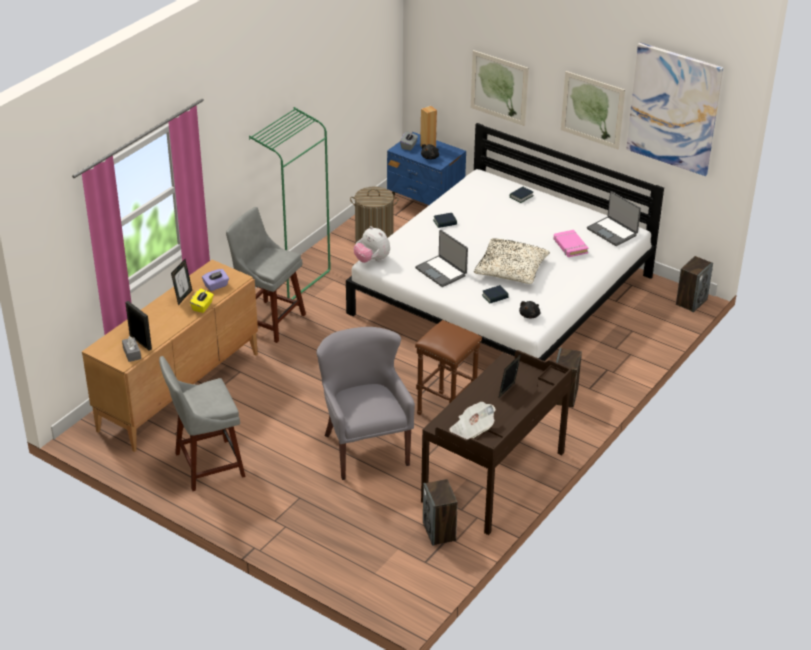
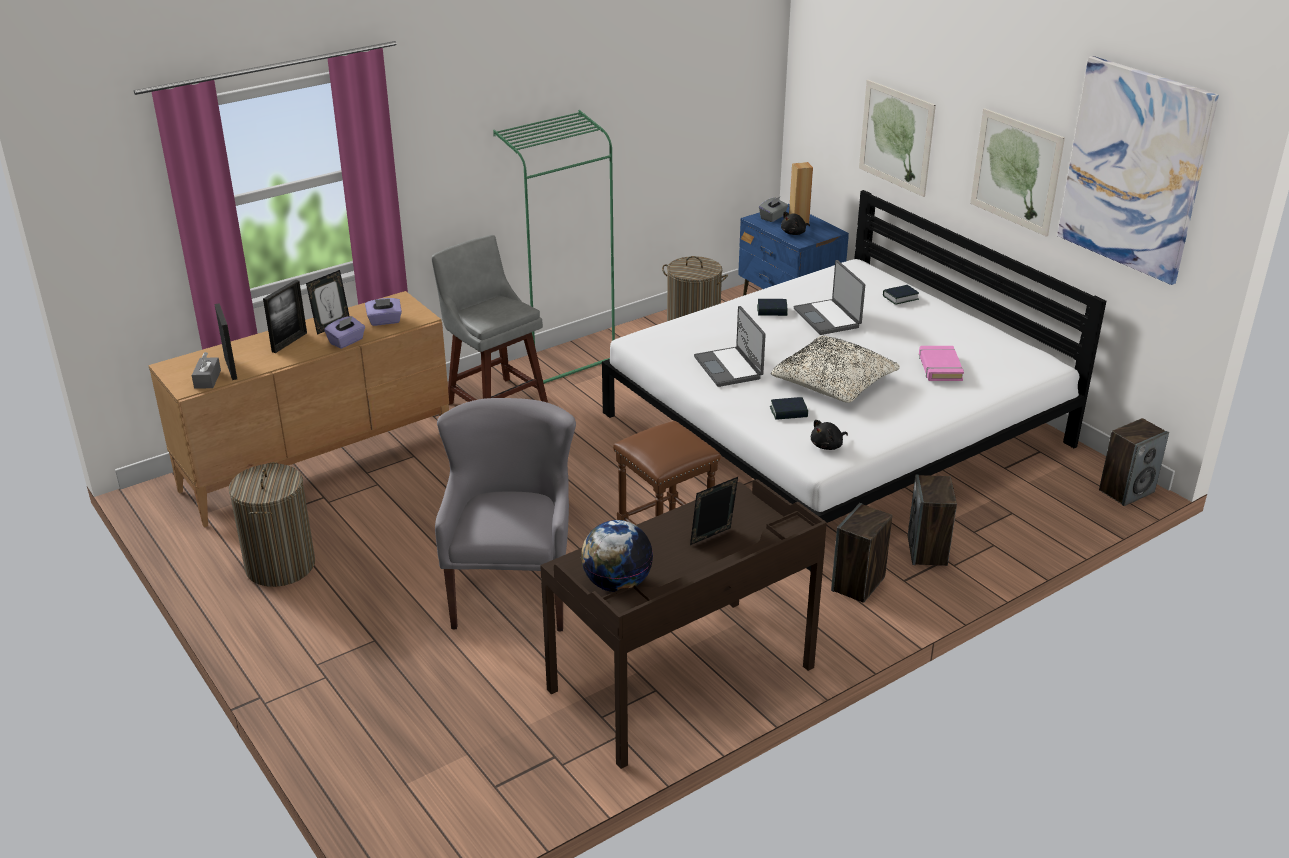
camera: 20 degrees right, 5 degrees down
(164, 315) = (289, 342): none -> picture frame
(202, 306) = (346, 341): yellow tissue box -> purple tissue box
(205, 465) = (280, 565): grey chair -> laundry basket
(372, 260) = (640, 338): plush toy -> none
(439, 532) = (546, 743): speaker -> speaker (927, 551)
(472, 430) = (616, 584): newspaper -> globe
(612, 232) = (1016, 360): laptop -> laptop (828, 318)

